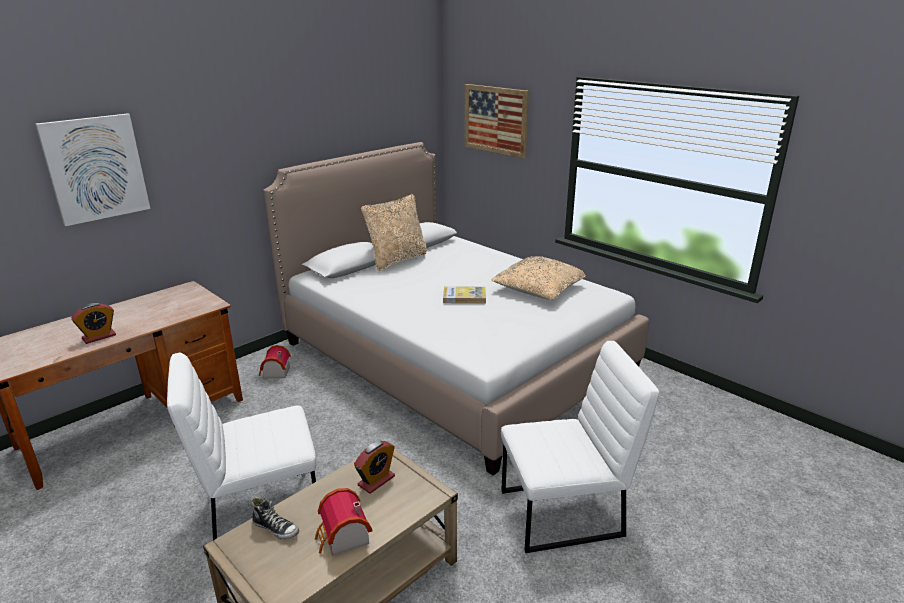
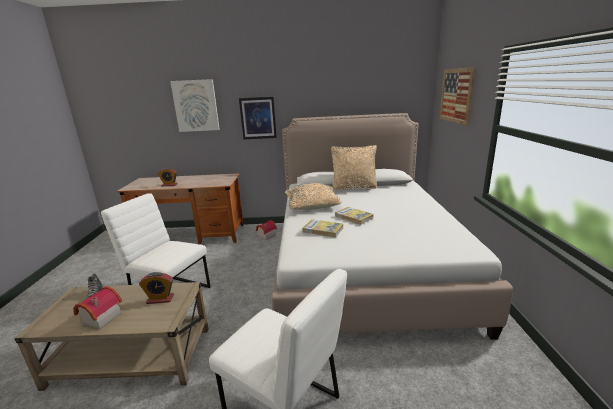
camera: 45 degrees right, 5 degrees down
(218, 176) = (258, 118): none -> picture
(461, 322) = (323, 230): none -> book
(539, 288) = (418, 227): beige pillow -> beige pillow (312, 204)

